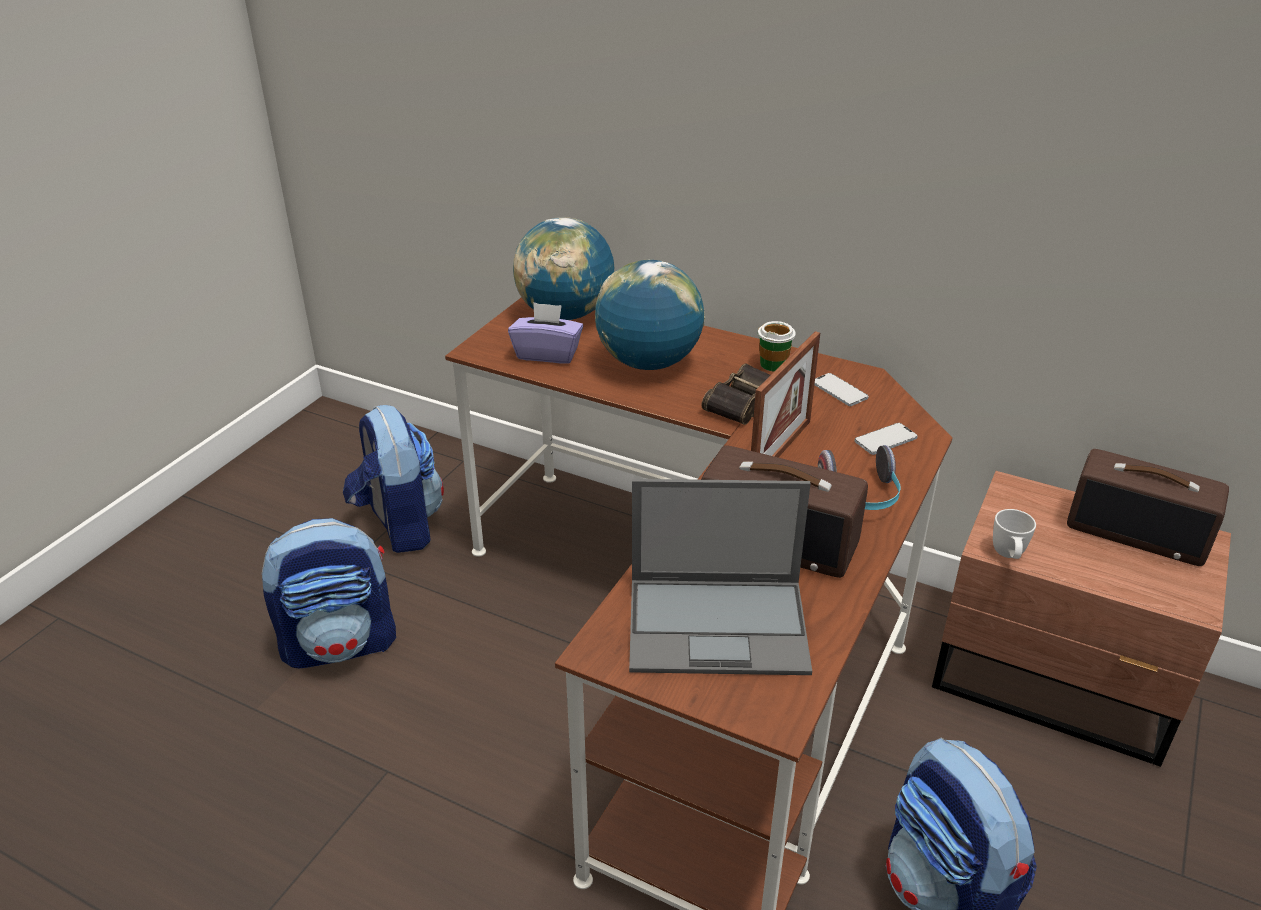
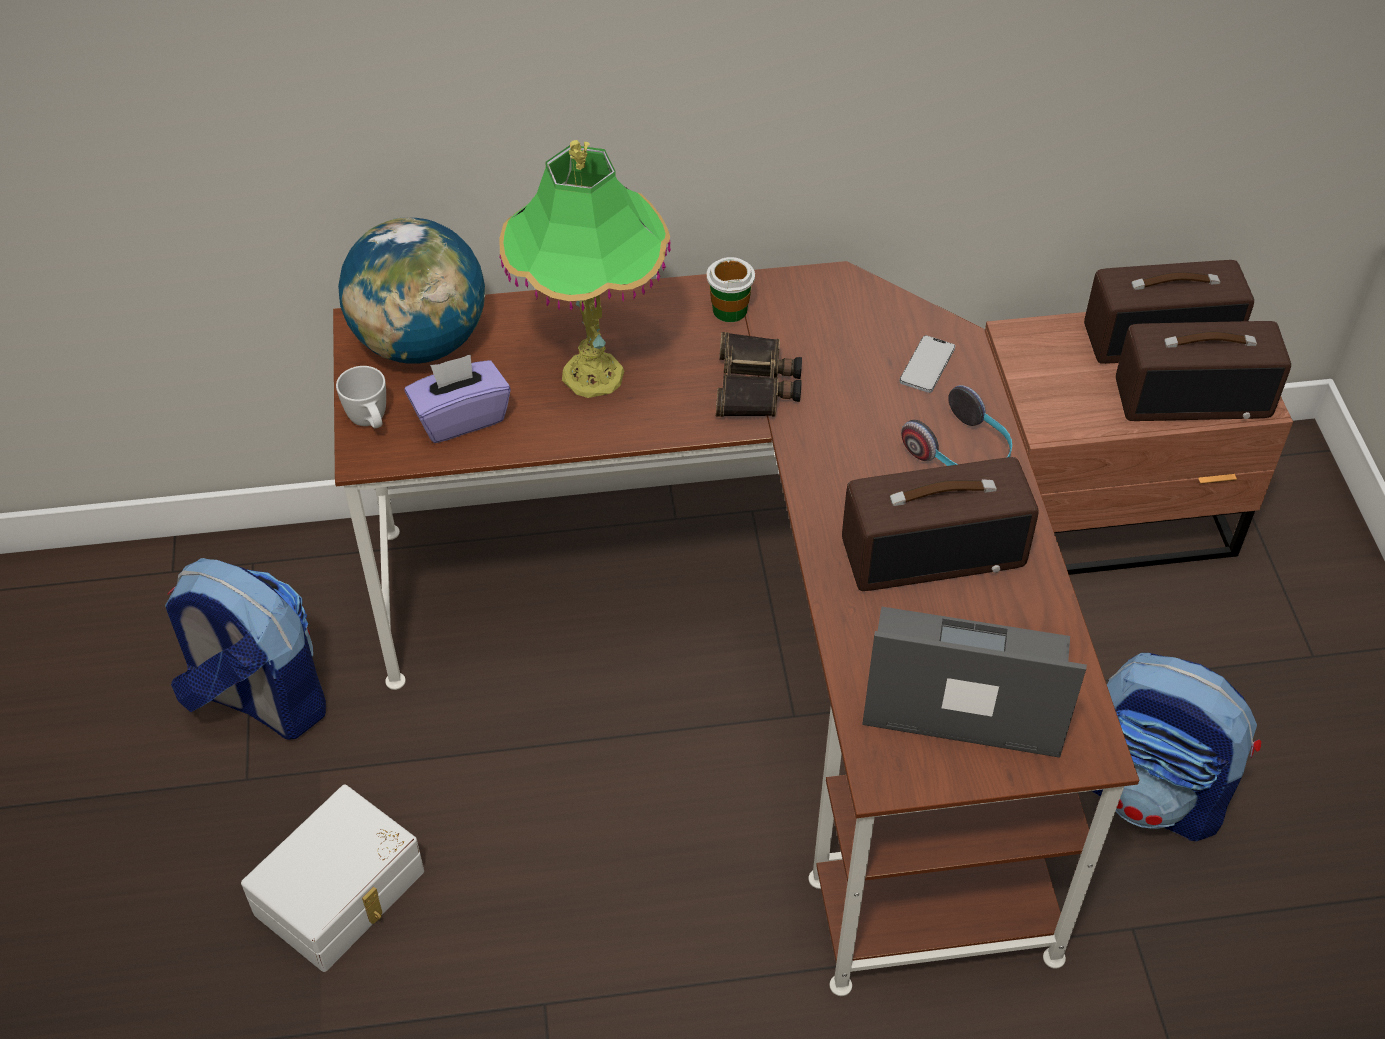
camera: 35 degrees left, 15 degrees up
(341, 644) = (342, 894): backpack -> white storage box
(648, 363) = (592, 374): globe -> table lamp
(720, 625) = (964, 683): laptop -> laptop turned 135 degrees counterclockwise
(780, 451) = (840, 434): picture frame -> none
(839, 391) = (828, 317): phone -> none
(1008, 556) = (1072, 429): white mug -> white mug (371, 423)
(1136, 579) = (1193, 397): none -> radio

